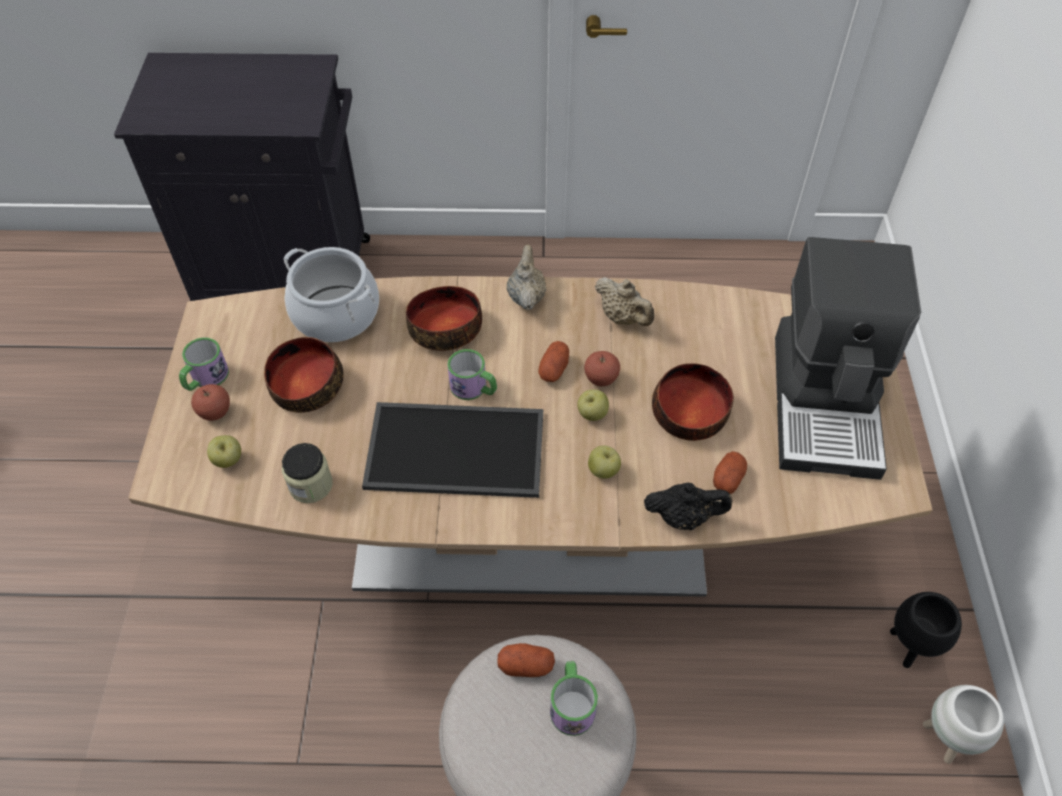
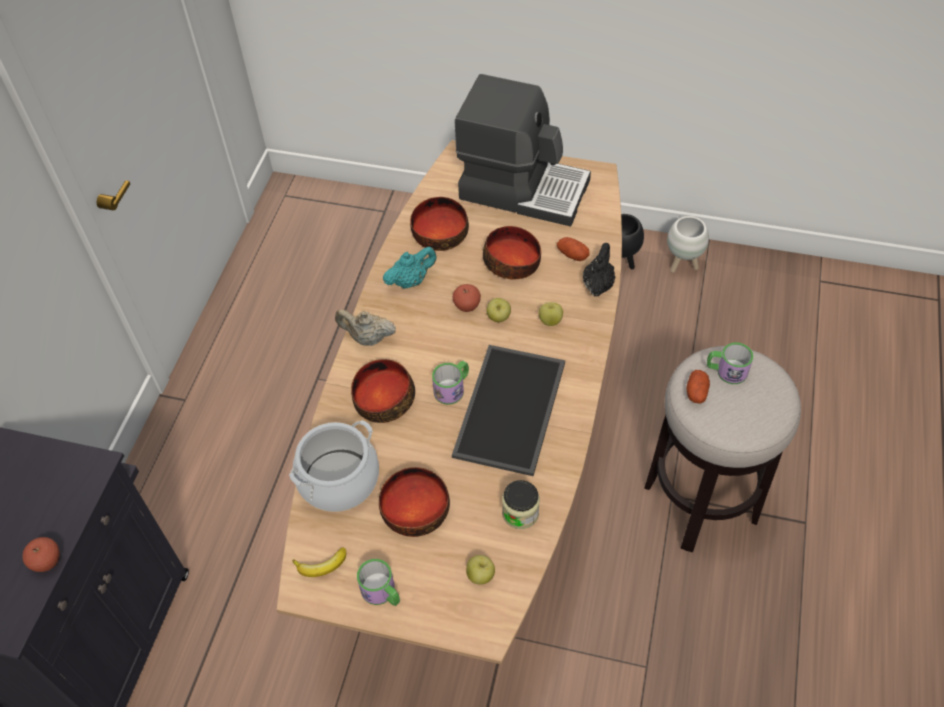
camera: 75 degrees left, 0 degrees up
(215, 412) = (425, 585): apple -> apple (47, 562)
(234, 324) = (321, 566): none -> banana
(554, 369) = (449, 333): potato -> none
(623, 317) = (411, 281): beige teapot -> turquoise teapot
(709, 329) = (439, 233): none -> bowl

